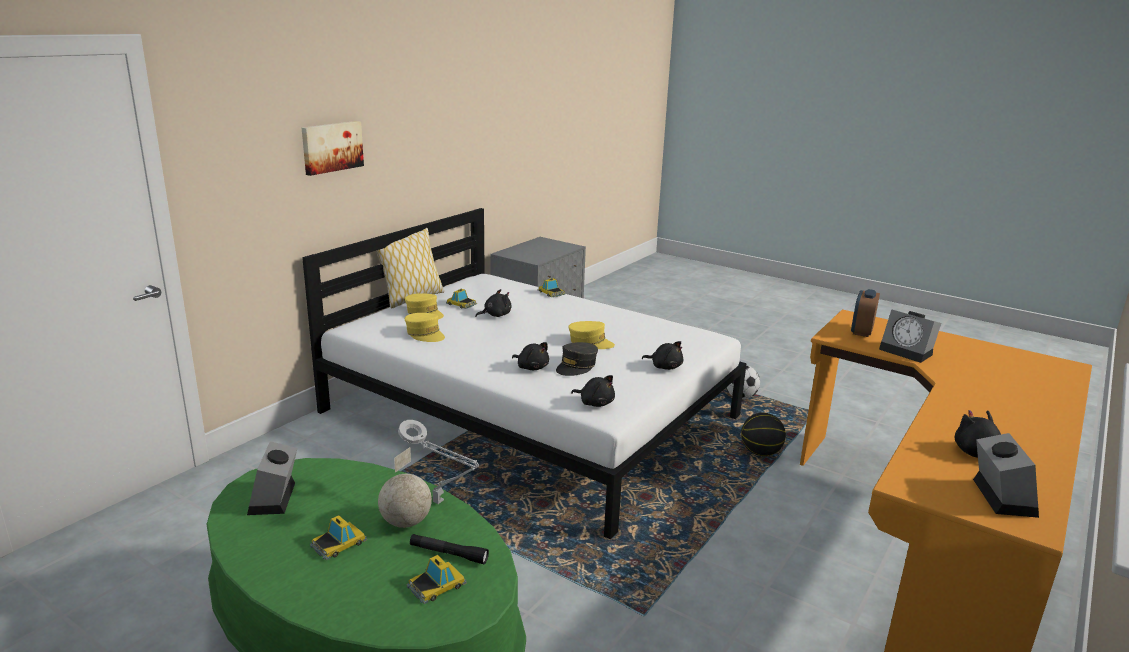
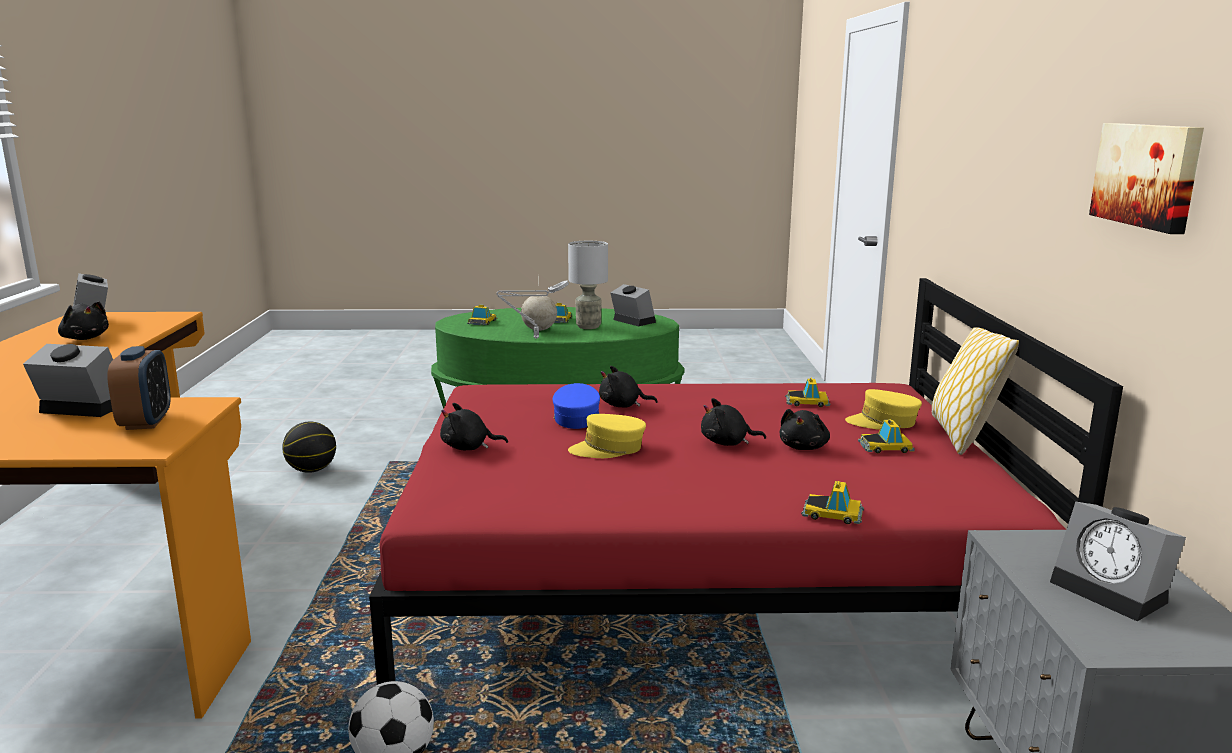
camera: 145 degrees right, 5 degrees down
(331, 147) = (975, 145): picture -> picture (1148, 175)
(343, 506) = (588, 326): none -> grey table lamp
(425, 334) = (807, 402): yellow cap -> toy car
(448, 554) = (493, 328): black flashlight -> none
(531, 413) = (701, 572): white bed -> red bed
(540, 249) = (1113, 592): none -> alarm clock
(576, 366) = (576, 418): grey cap -> blue cap
(595, 403) = (504, 395): black plush toy -> black plush toy (727, 443)
(760, 452) = (320, 638): basketball -> basketball (312, 470)

